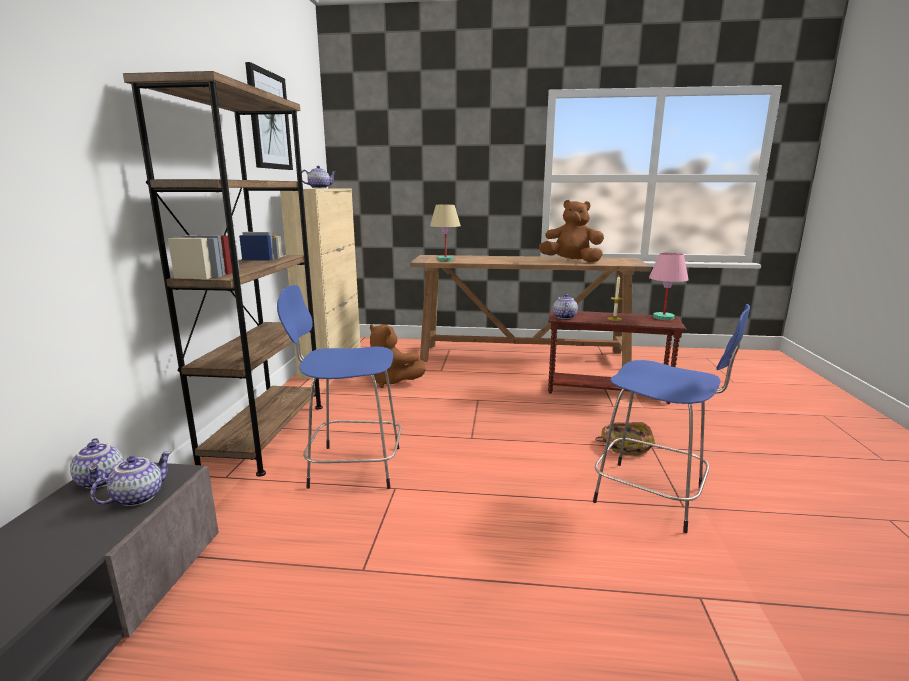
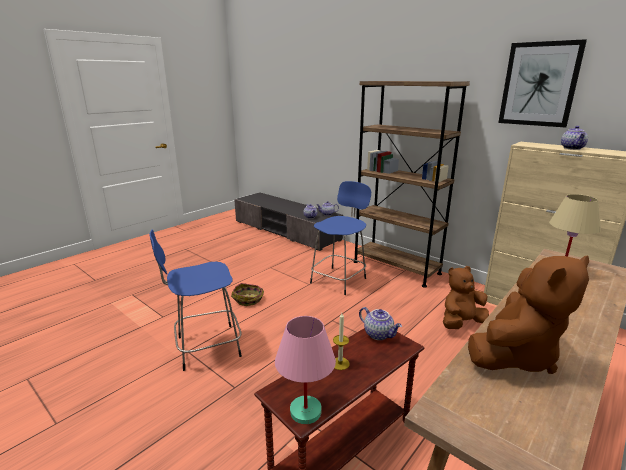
camera: 125 degrees right, 5 degrees up
(625, 445) = (252, 375): basket -> basket (249, 299)

